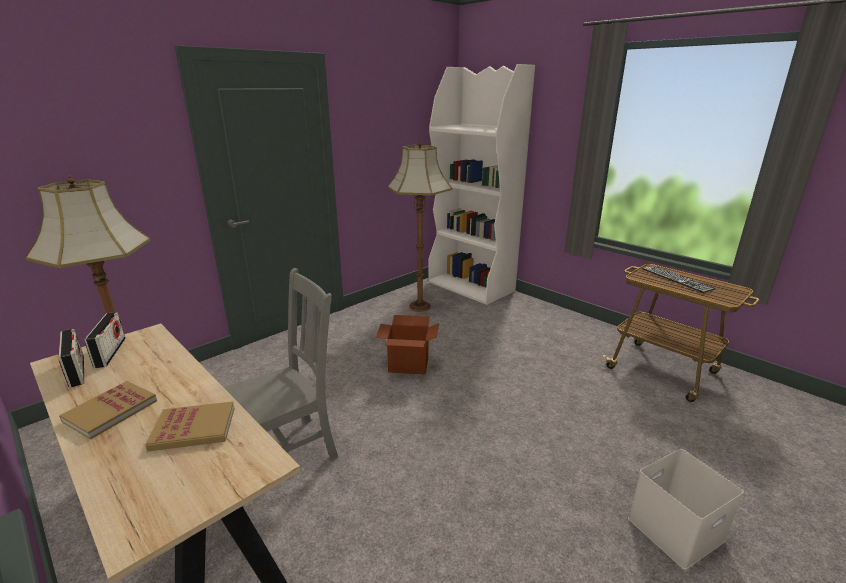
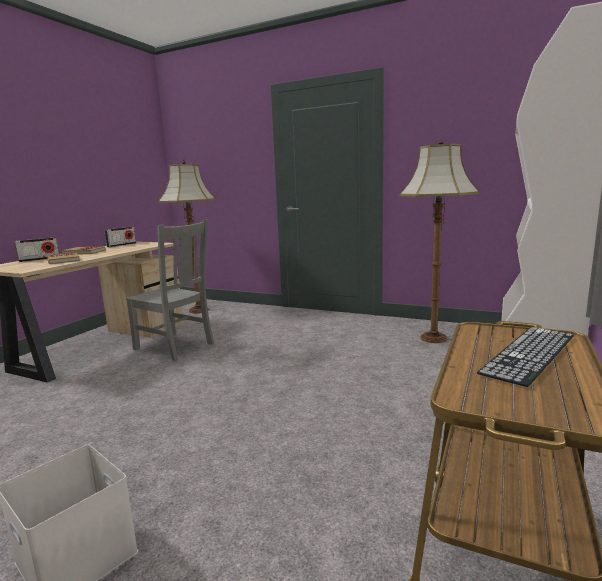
camera: 70 degrees right, 10 degrees down
(110, 353) = (140, 244): radio -> radio (39, 259)
(408, 365) = (312, 356): cardboard box -> none

